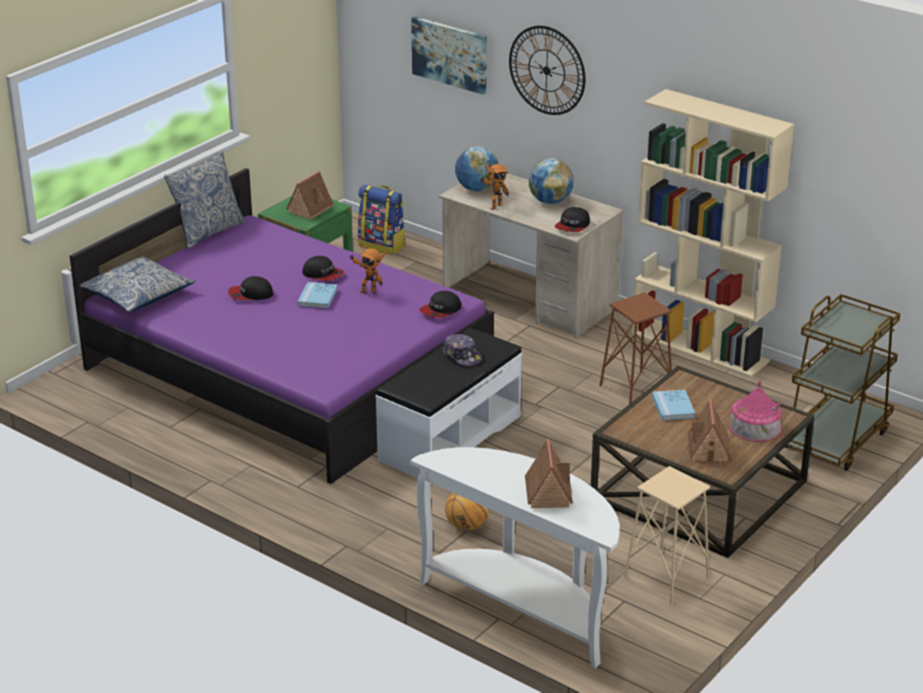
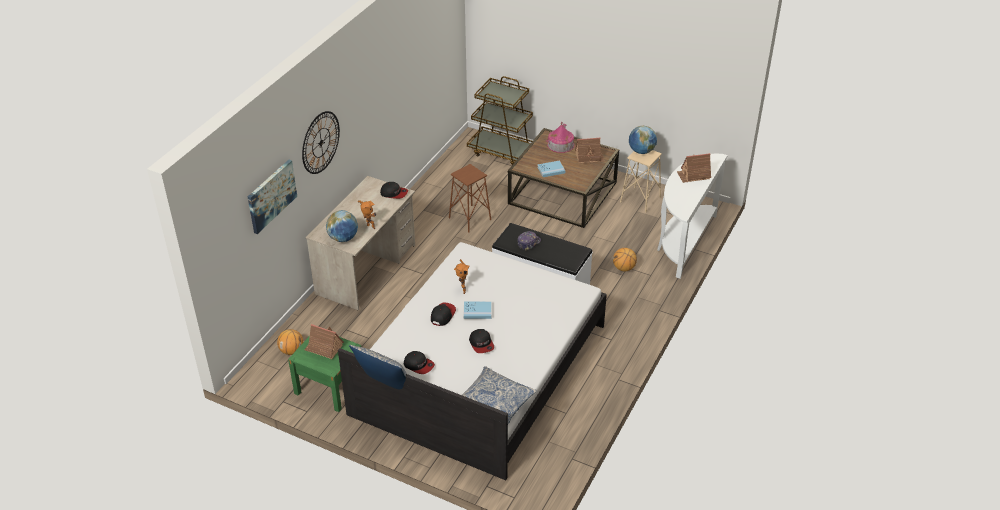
camera: 100 degrees left, 10 degrees up
(287, 369) = (480, 369): purple bed -> white bed
(382, 245) = (292, 351): backpack -> basketball
(441, 310) = (481, 255): cap -> cap (419, 365)
(550, 201) = (359, 205): globe -> globe (641, 151)
(700, 347) = (416, 197): beige bookcase -> none

